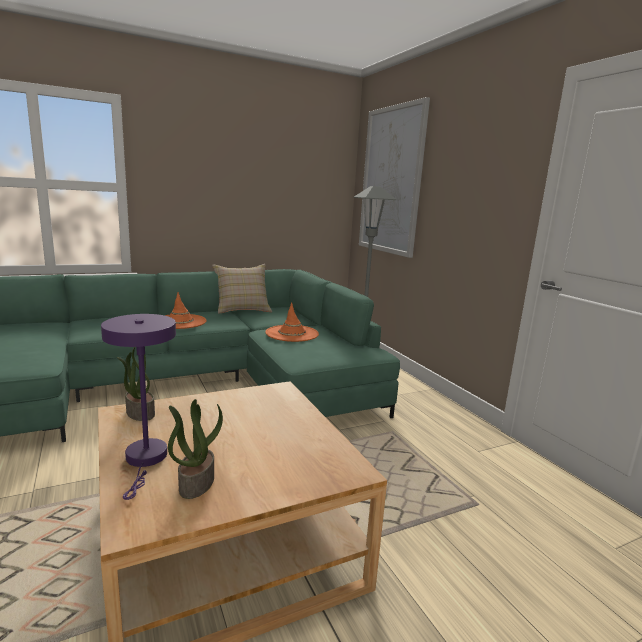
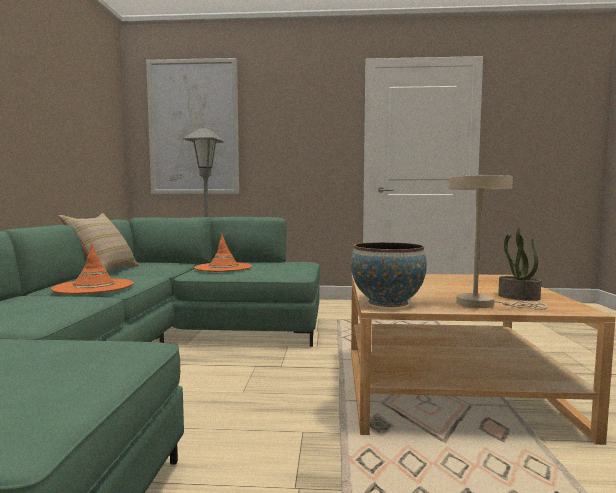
camera: 60 degrees left, 10 degrees down
(139, 413) = (387, 302): potted plant -> bowl
(145, 460) = (482, 304): purple table lamp -> beige table lamp

